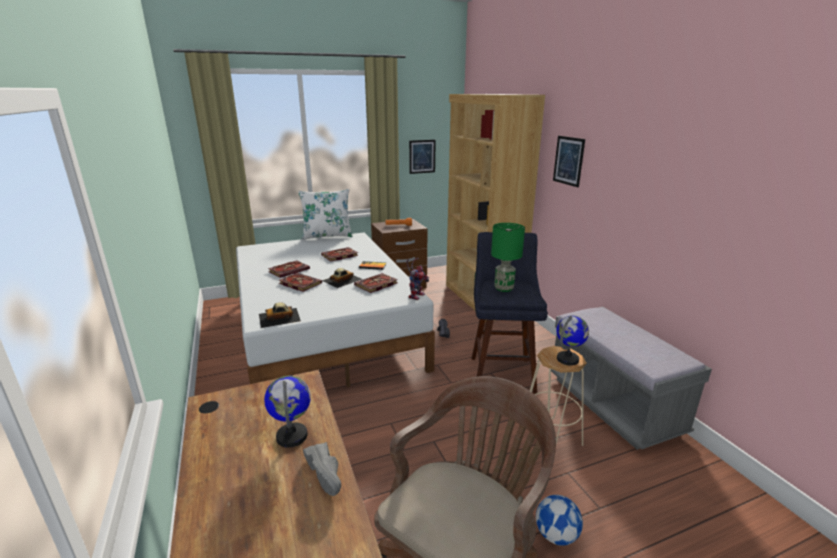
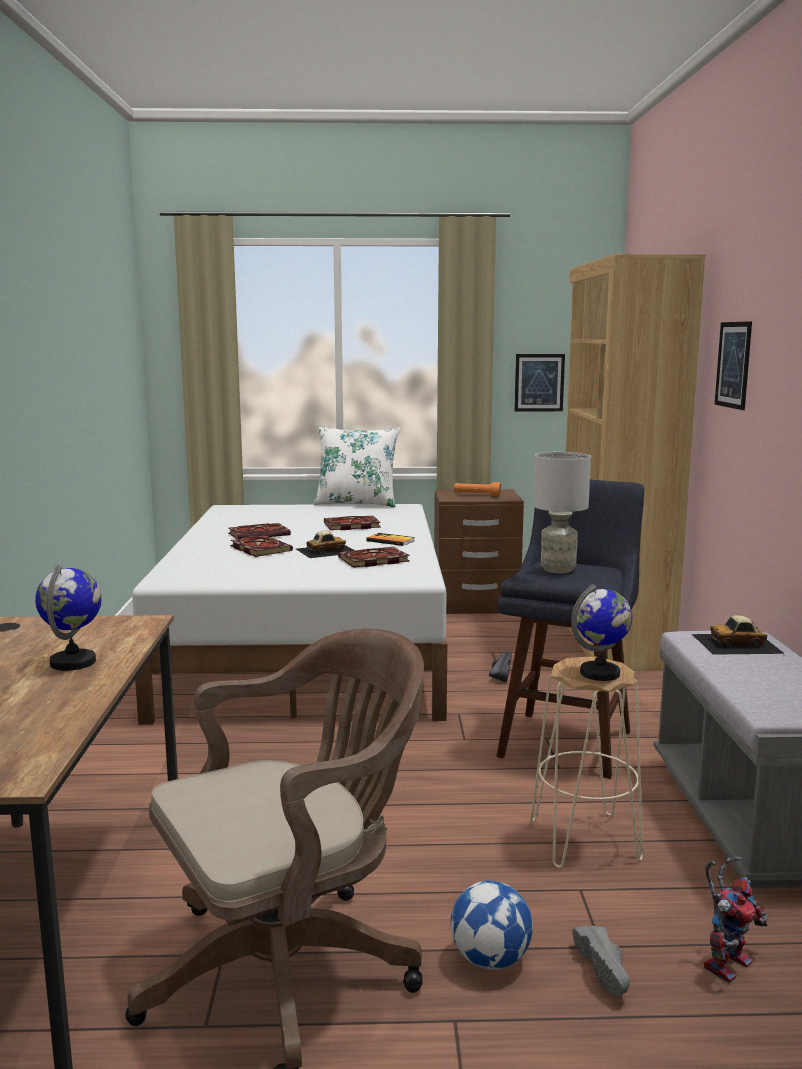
camera: 20 degrees right, 10 degrees down
(279, 317) = (195, 578): toy car -> toy car (737, 643)
(328, 474) = (79, 697): grey shoe -> grey shoe (607, 970)
(416, 295) = (423, 577): toy robot -> toy robot (726, 961)
(504, 288) = (558, 569): green table lamp -> grey table lamp

